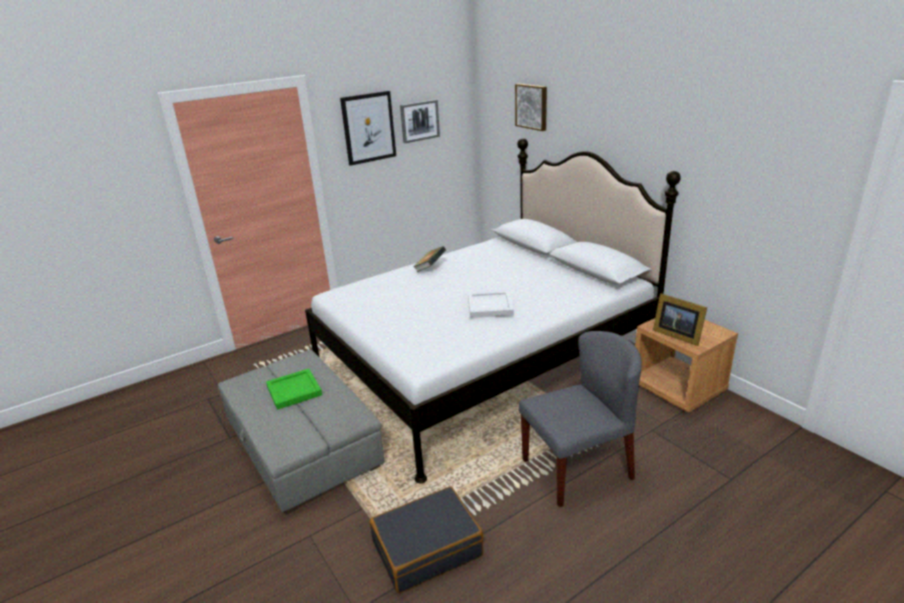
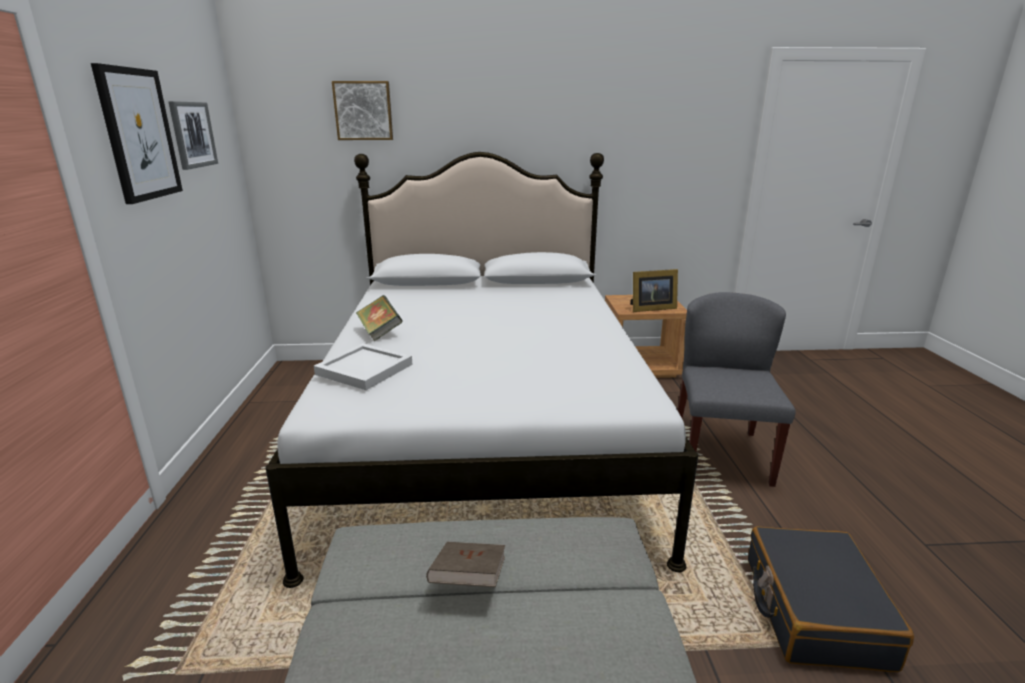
camera: 60 degrees left, 5 degrees down
(295, 391) = (468, 580): green tray -> brown book
(491, 306) = (545, 331): white tray -> white tray (366, 369)

